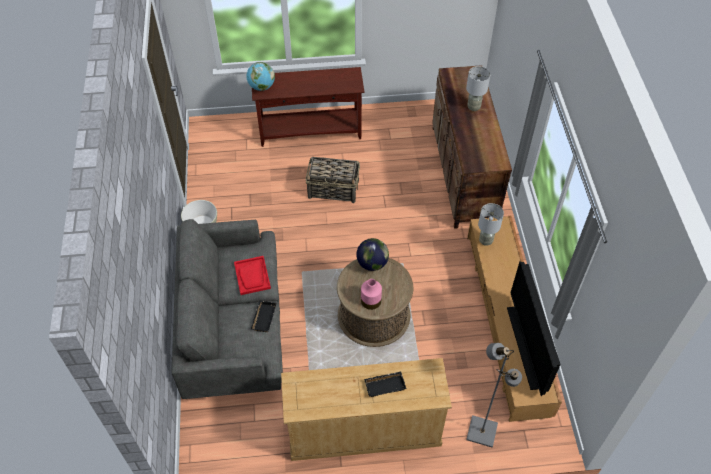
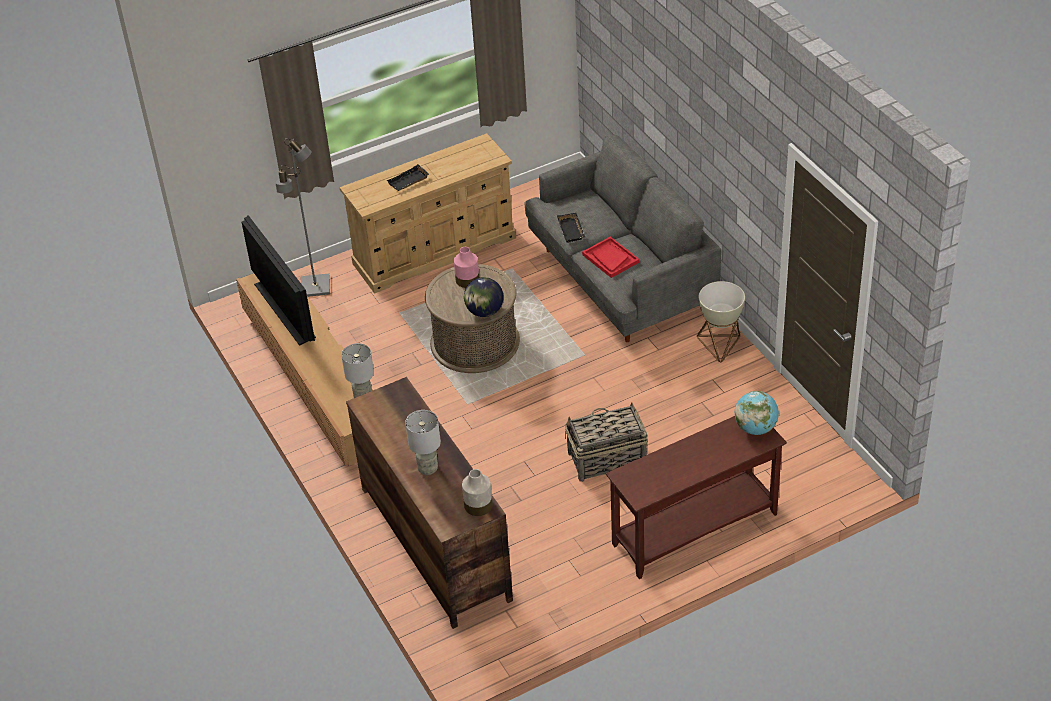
camera: 160 degrees right, 10 degrees down
(452, 77) = (478, 505): none -> beige vase

